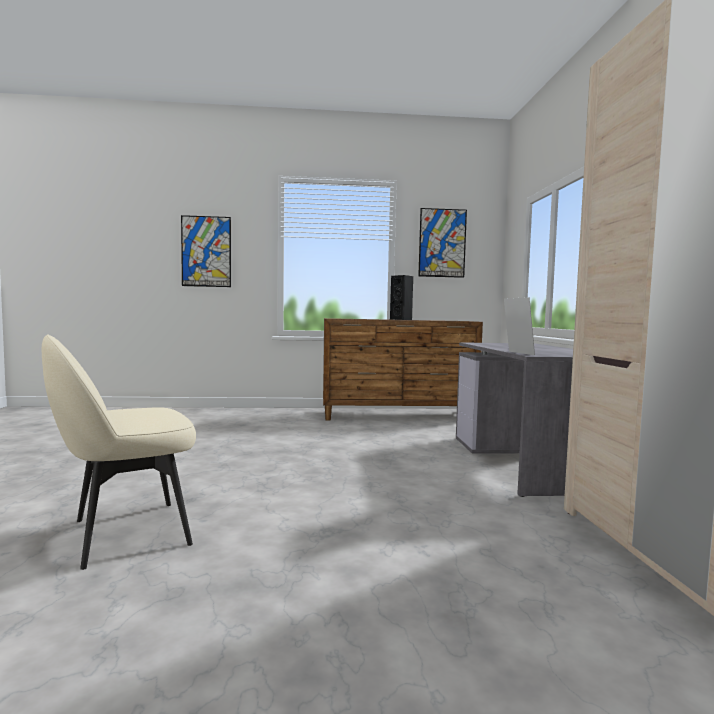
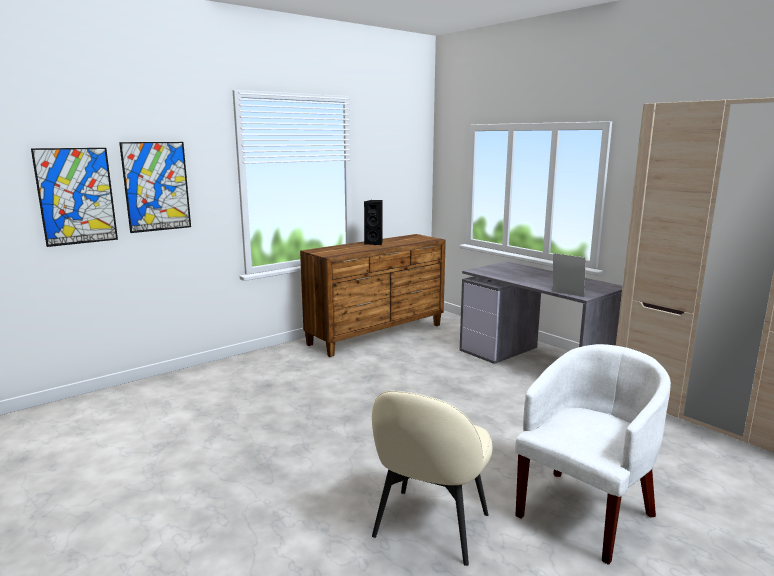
camera: 35 degrees left, 10 degrees up
(288, 585) = (585, 511): none -> white armchair
(442, 243) = (388, 159): picture -> picture (76, 196)

